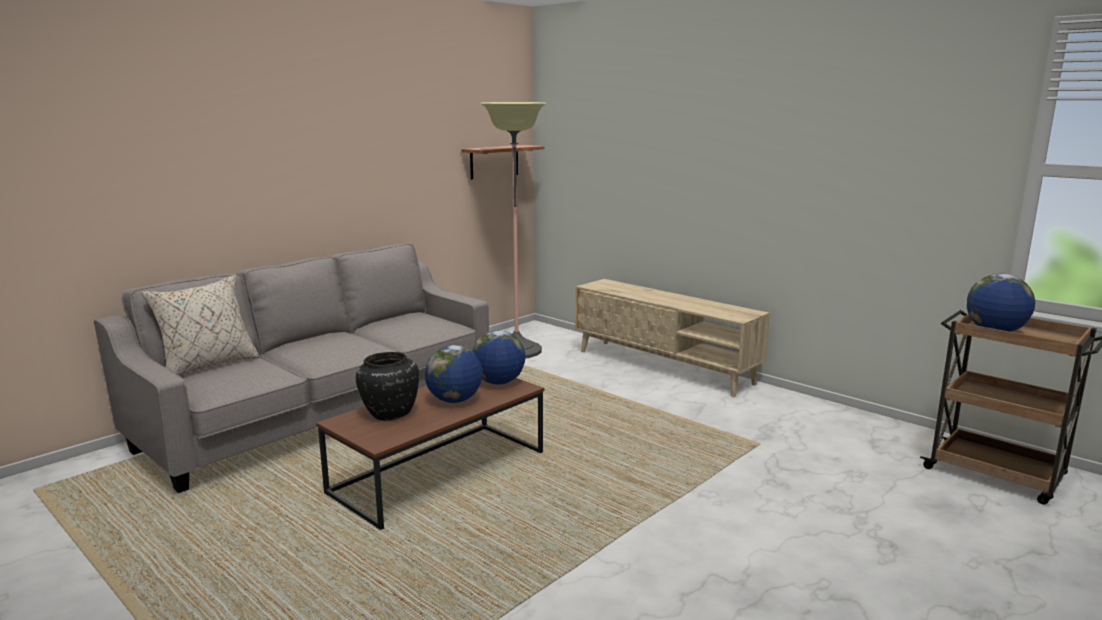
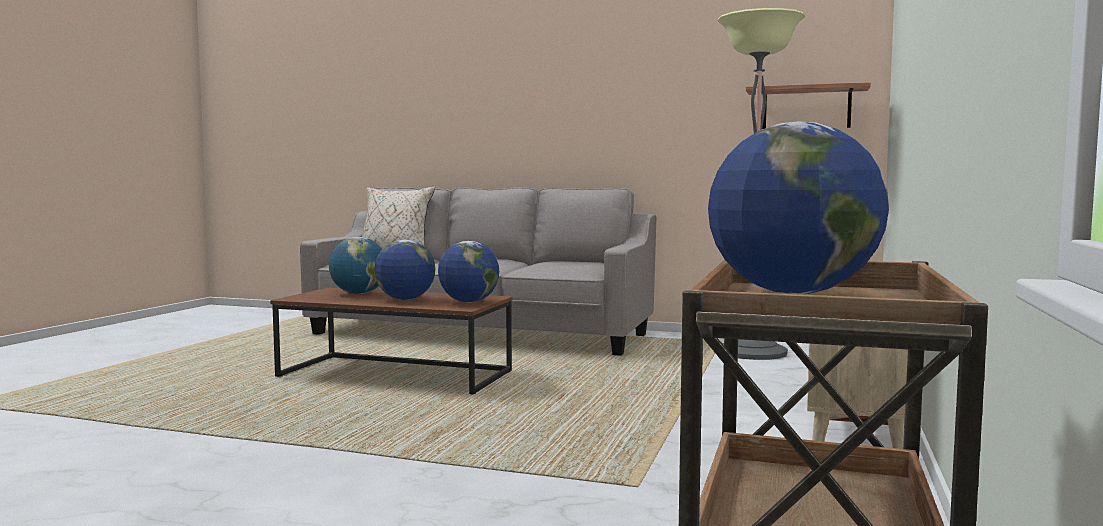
camera: 65 degrees right, 10 degrees down
(389, 413) = (359, 293): black vase -> globe

